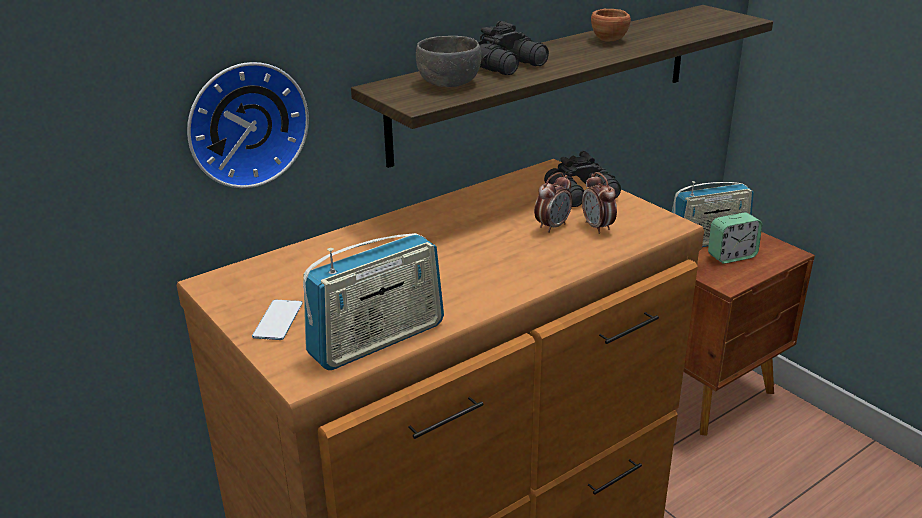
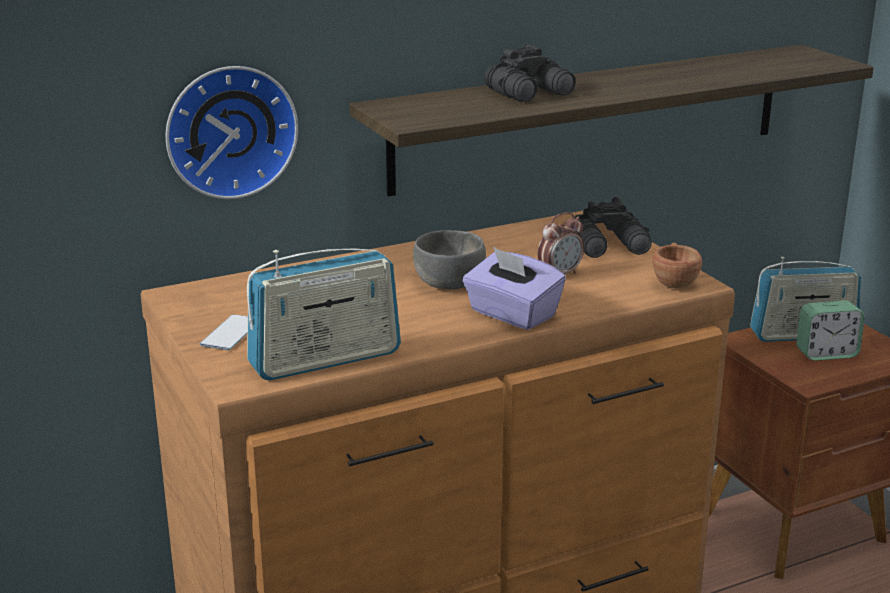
camera: 10 degrees right, 5 degrees down
(449, 82) = (456, 105): grey bowl -> grey bowl (450, 283)
(528, 272) = (512, 314): none -> purple tissue box
(598, 227) = (611, 279): alarm clock -> none
(607, 38) = (660, 73): brown cup -> brown cup (674, 282)

